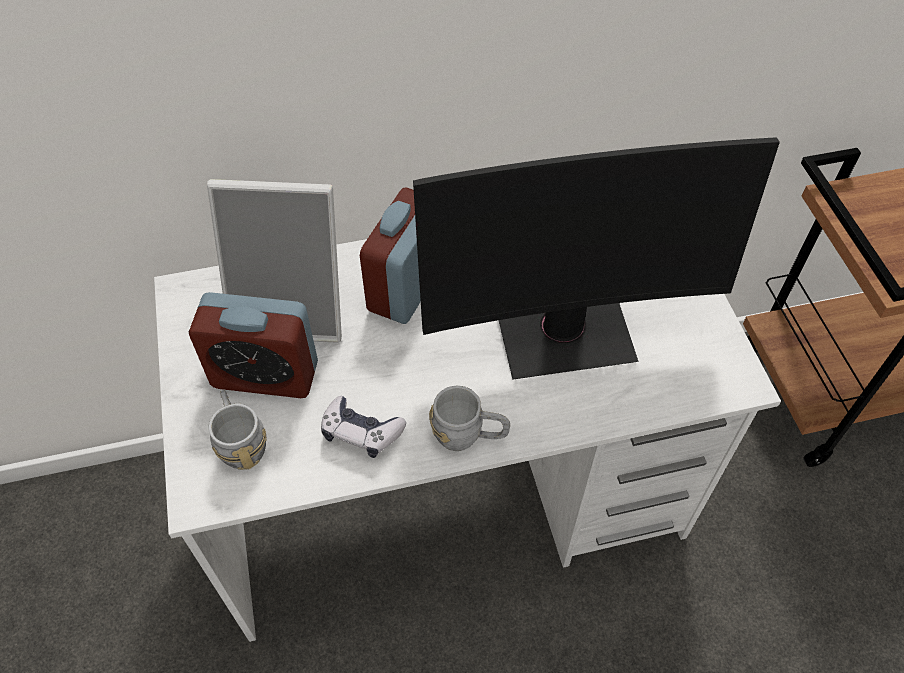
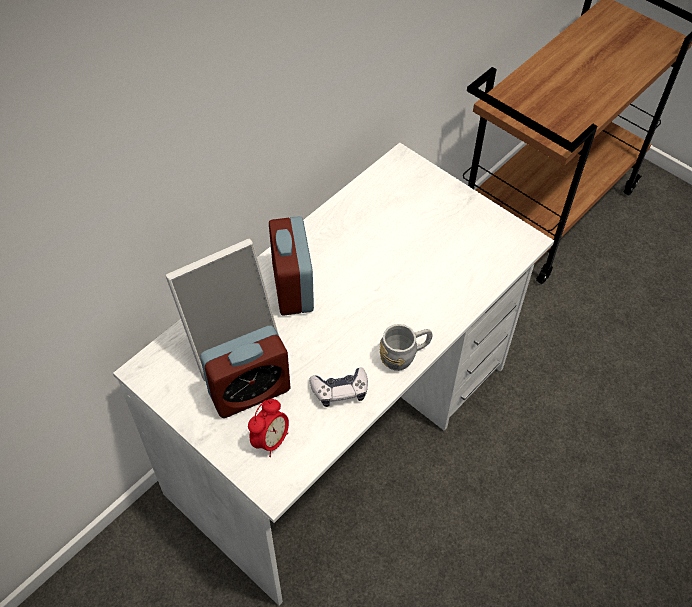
camera: 35 degrees left, 0 degrees up
(241, 442) = (270, 440): grey mug -> alarm clock
(564, 331) = (410, 264): monitor -> none

